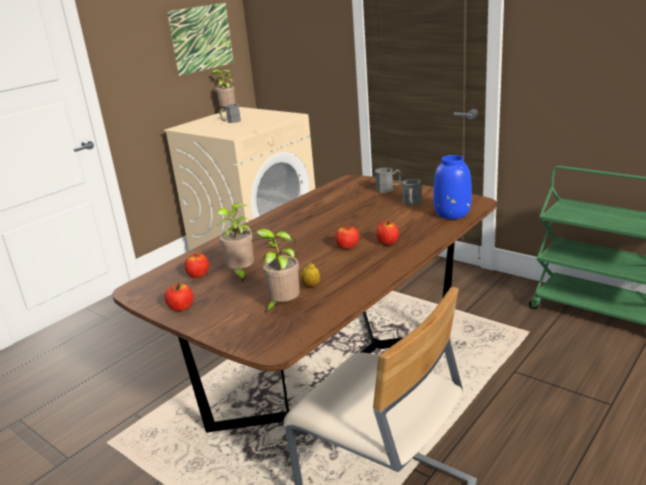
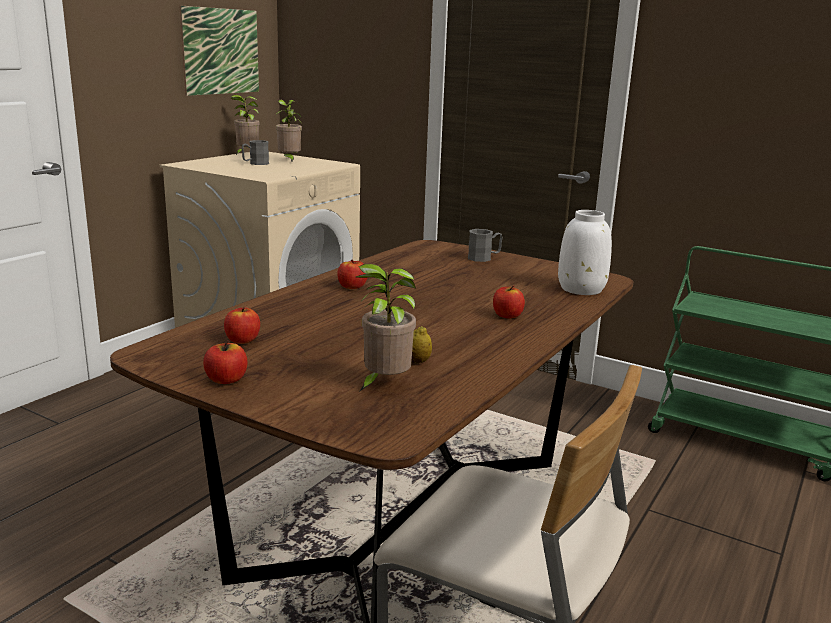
camera: 10 degrees left, 5 degrees down
(241, 274) = (308, 343): potted plant -> potted plant (289, 160)
(347, 246) = (453, 317): apple -> apple (352, 287)
(411, 204) = (522, 275): grey mug -> none
(452, 213) = (581, 289): blue vase -> white vase

